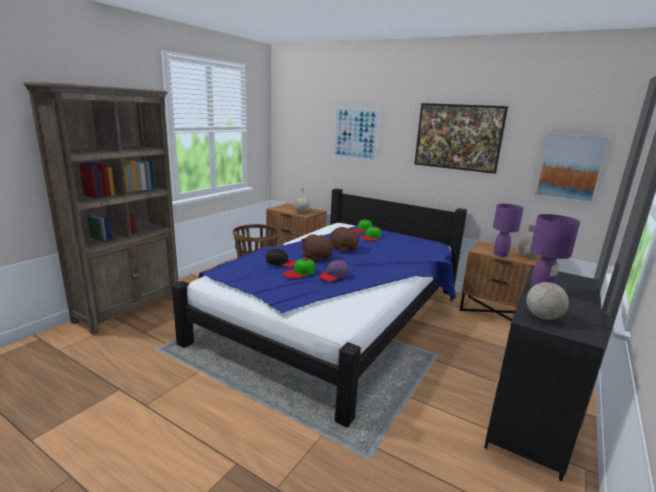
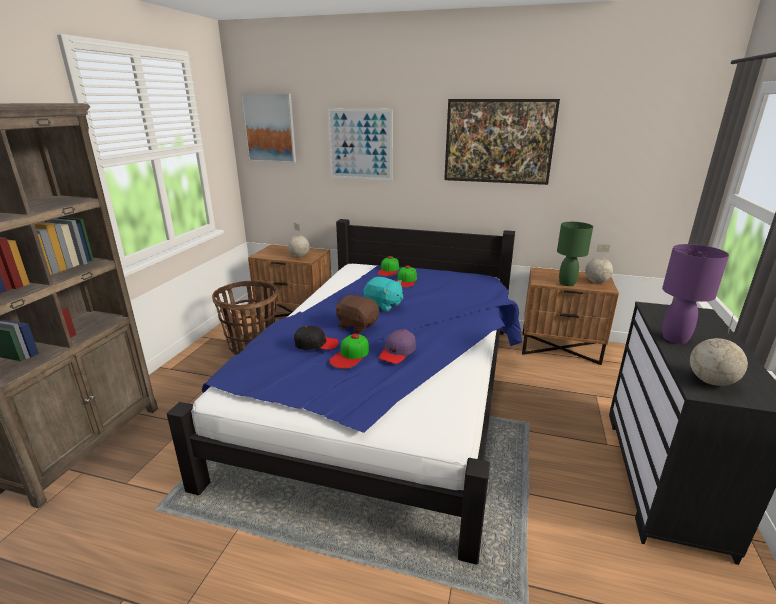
camera: 15 degrees left, 5 degrees up
(343, 249) = (383, 305): brown plush toy -> turquoise plush toy
(500, 255) = (567, 283): purple table lamp -> green table lamp
(570, 167) = (635, 170): picture -> picture (270, 128)

